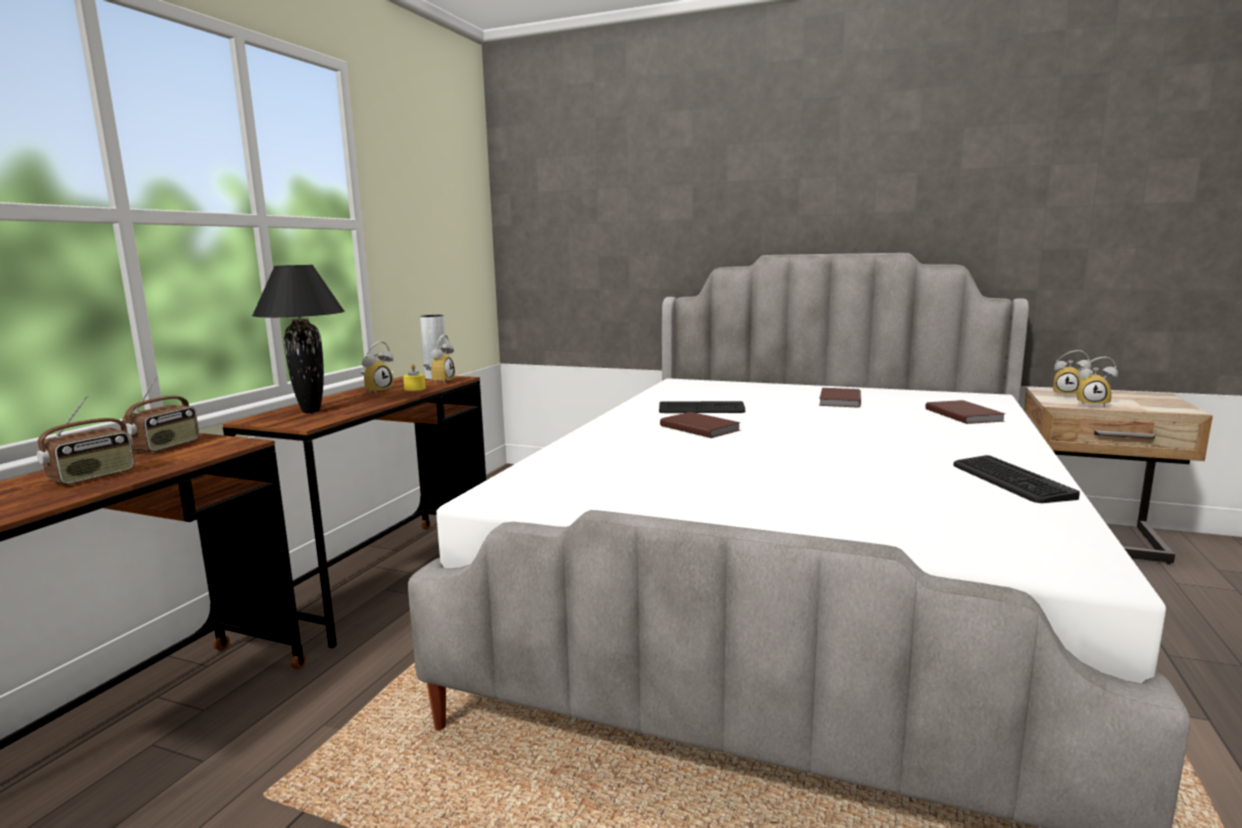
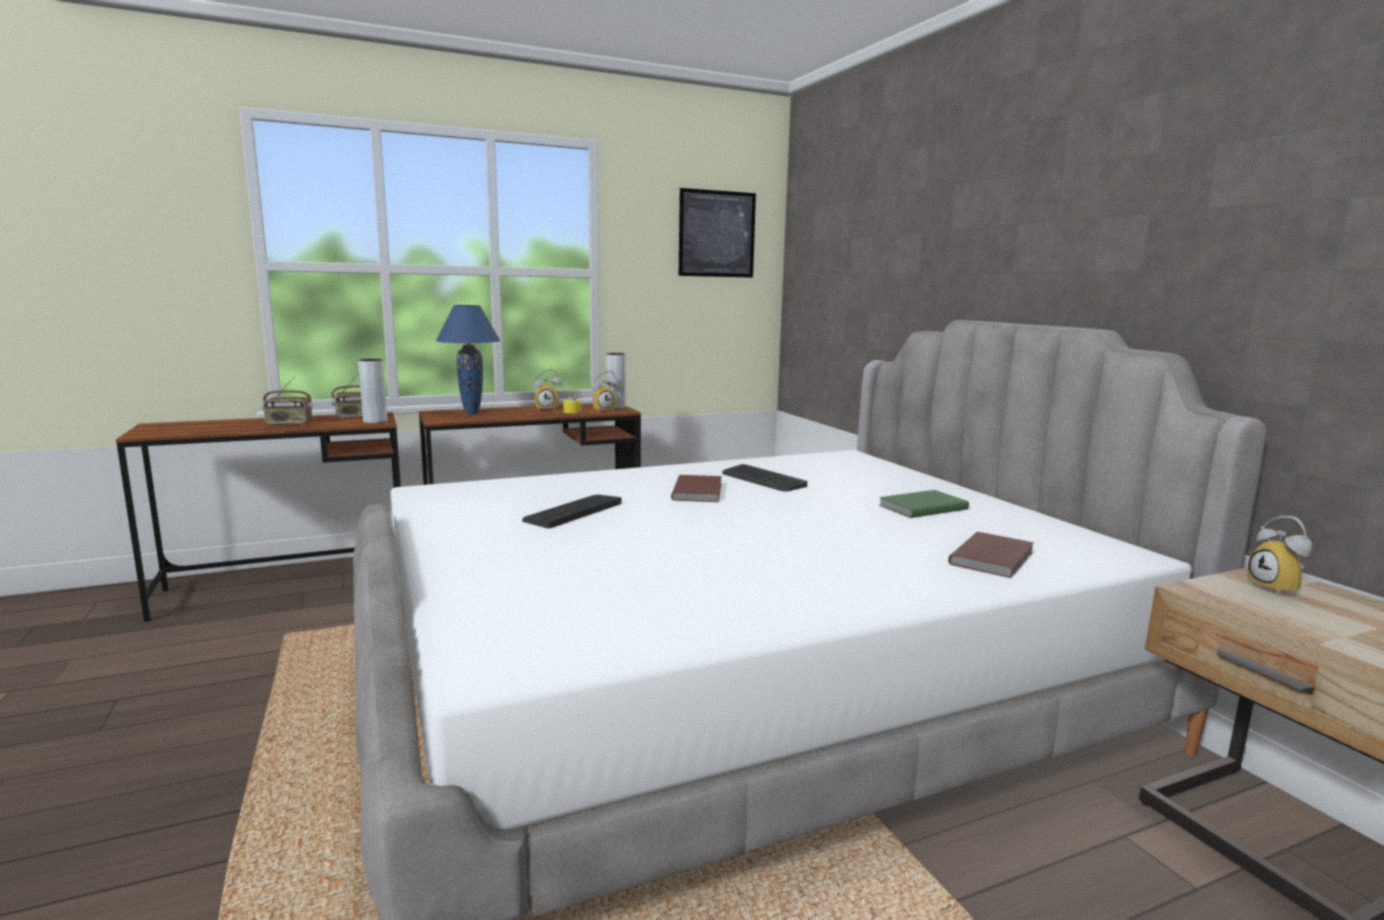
camera: 45 degrees right, 0 degrees up
(225, 444) = (375, 421): none -> grey vase
(310, 411) = (471, 413): black table lamp -> blue table lamp
(447, 182) = (717, 234): none -> picture
(838, 400) = (920, 507): brown book -> green book
(1010, 480) = (737, 610): keyboard -> keyboard (573, 511)
(1092, 404) = (1252, 607): alarm clock -> none

